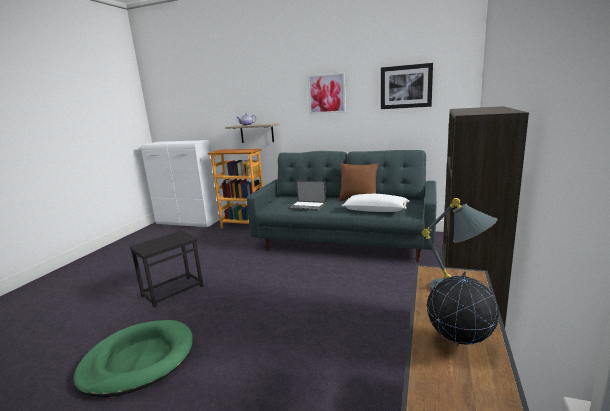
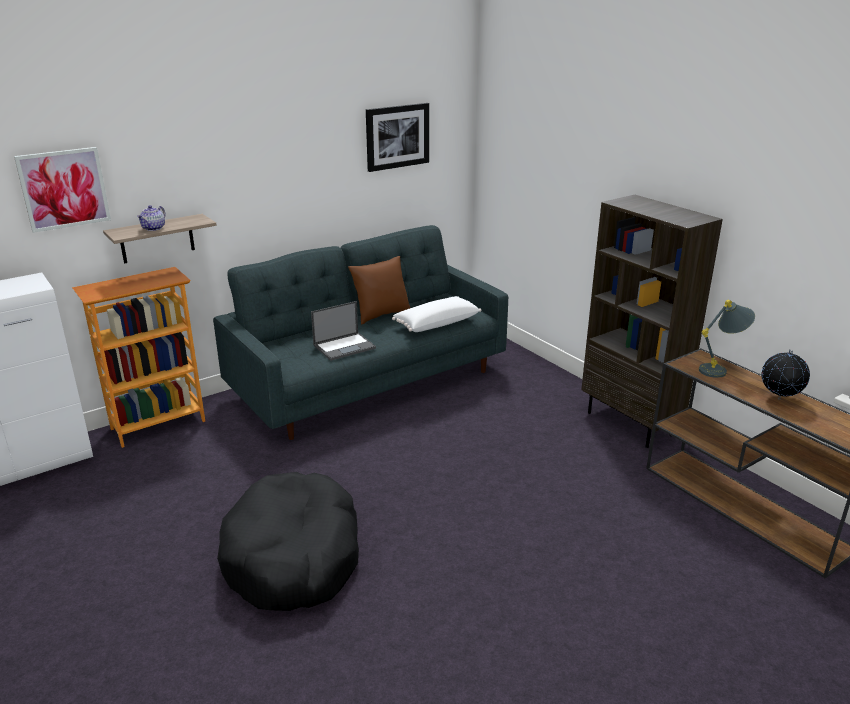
camera: 55 degrees left, 10 degrees up
(138, 360) = (446, 625): green dog bed -> none
(172, 291) = (293, 557): black side table -> black dog bed
(326, 93) = (287, 153): picture -> picture (64, 189)

